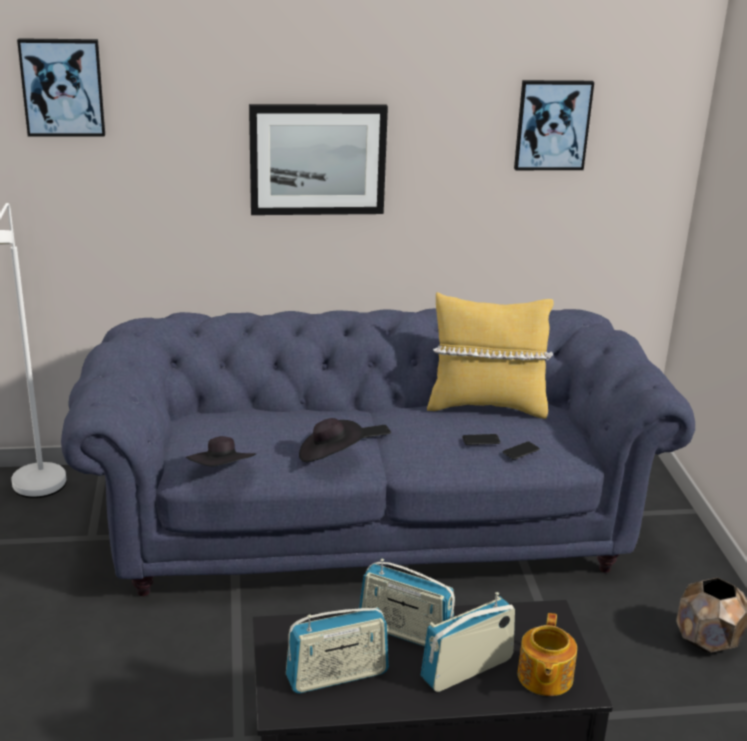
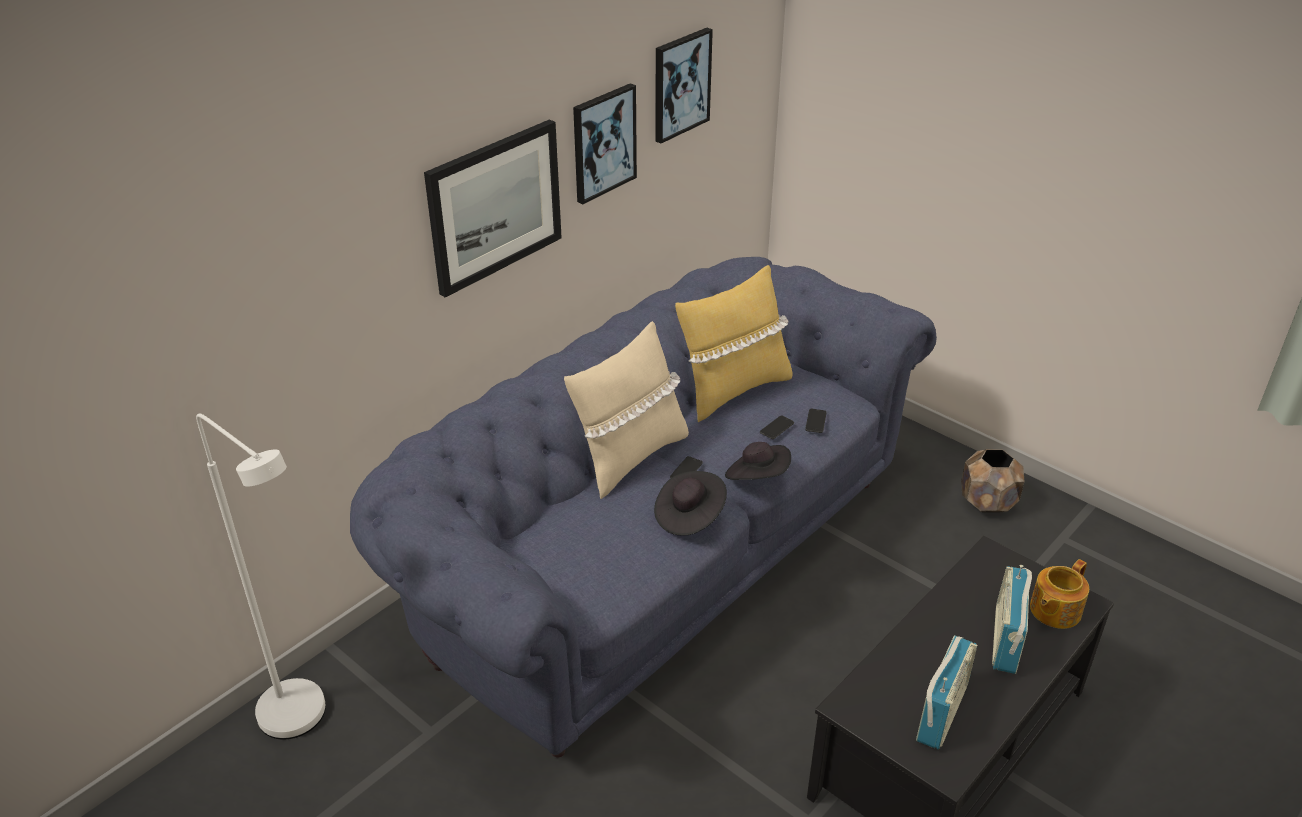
camera: 40 degrees left, 10 degrees up
(62, 87) = (219, 236): picture -> picture (603, 142)
(222, 473) = (627, 590): black hat -> black hat (757, 477)
(346, 408) = (630, 457): none -> beige pillow
(405, 632) = (930, 640): radio -> none
(544, 677) = (1054, 610): teapot -> teapot turned 75 degrees clockwise

